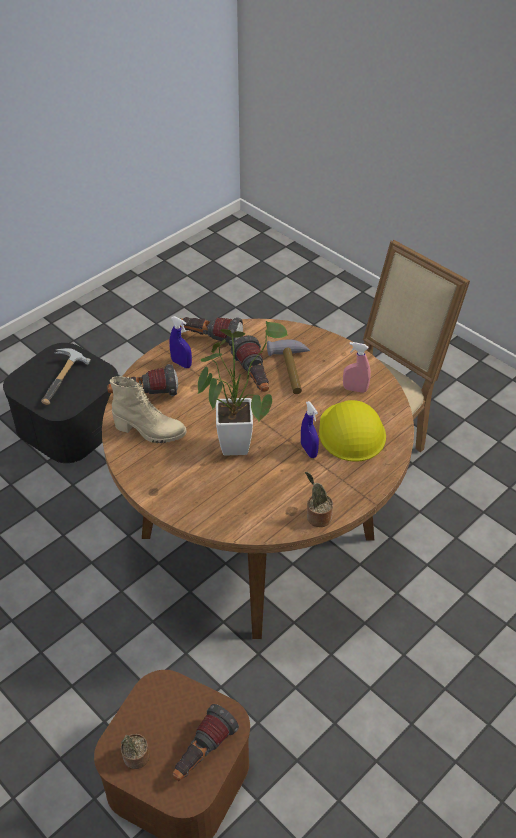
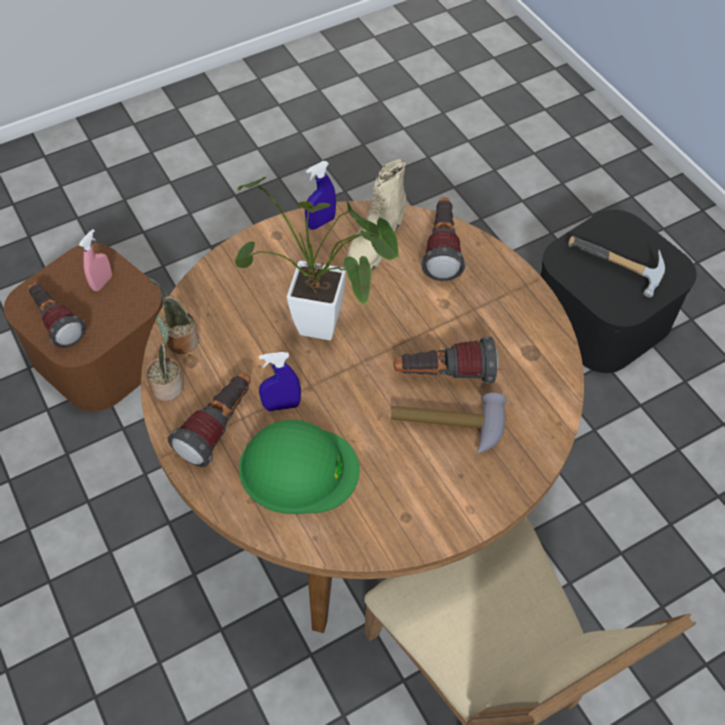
camera: 105 degrees right, 10 degrees up
(135, 758) = (79, 271): potted plant -> potted plant (181, 339)
(181, 363) = (495, 297): blue spray bottle -> blue spray bottle (321, 222)
(210, 339) = (541, 339): flashlight -> flashlight (219, 427)
(351, 432) = (298, 468): yellow hard hat -> green hard hat
(355, 389) = (383, 500): pink spray bottle -> pink spray bottle (102, 282)

